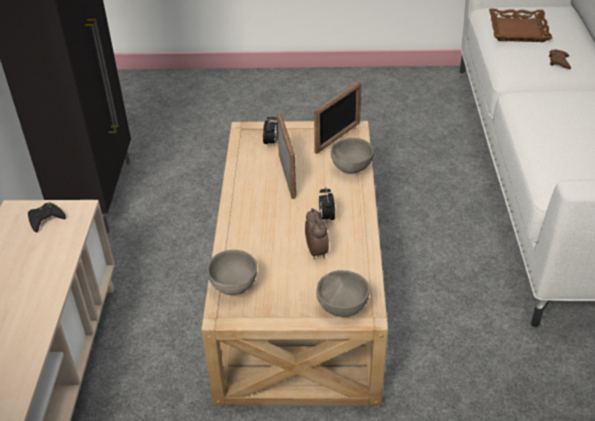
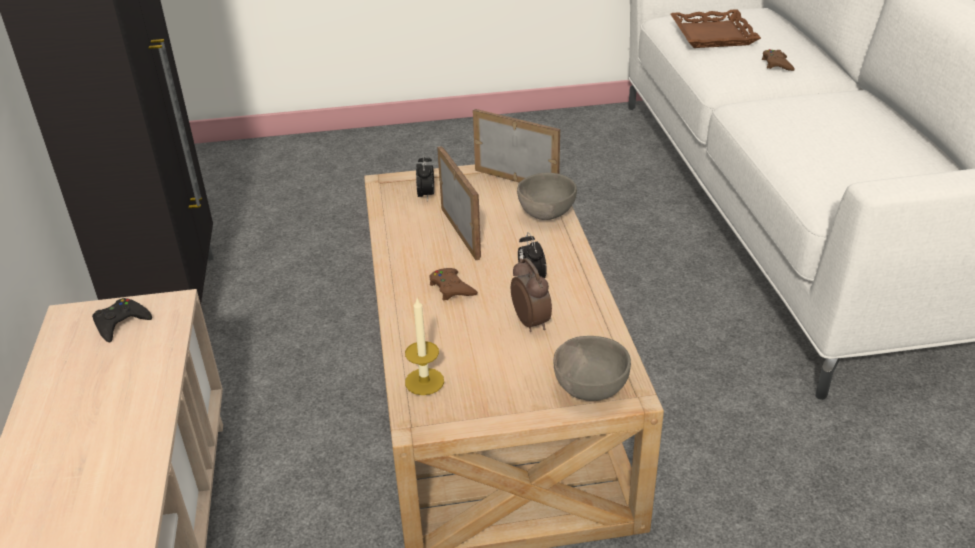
camera: 10 degrees left, 5 degrees down
(233, 286) = (424, 381): grey bowl -> candle
(269, 218) = (451, 288): none -> brown game controller
(338, 137) = (516, 180): picture frame -> picture frame turned 90 degrees counterclockwise

